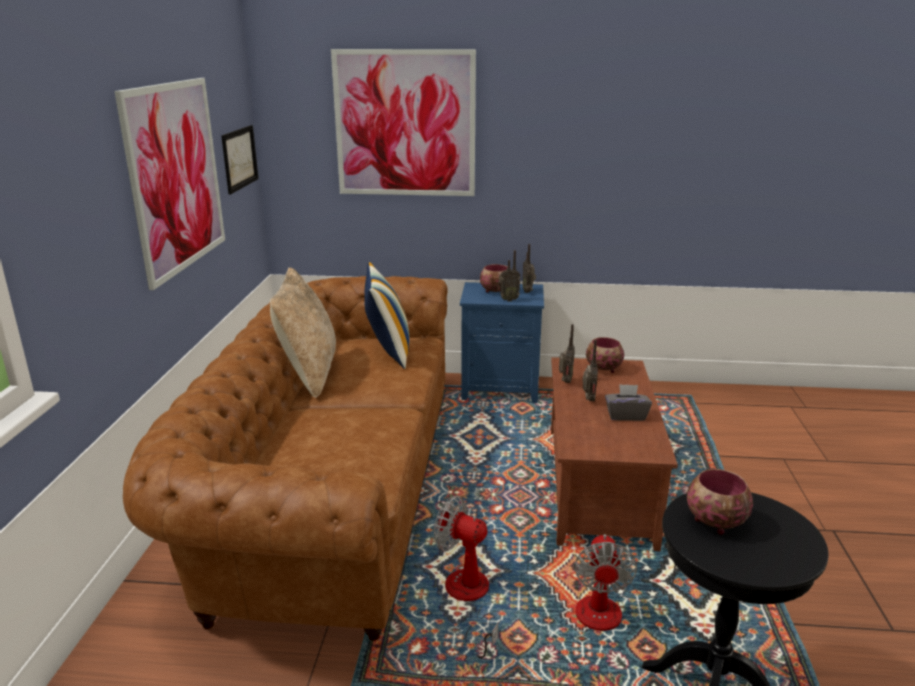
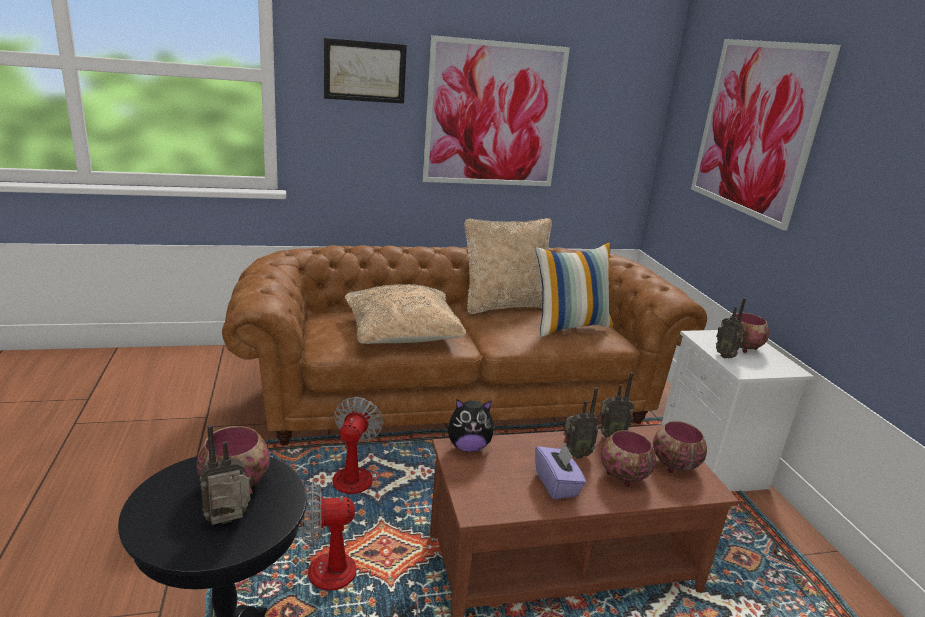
camera: 70 degrees right, 0 degrees up
(239, 158) = (616, 130): picture -> picture (365, 71)
(351, 437) = (404, 330): none -> beige pillow
(501, 388) = (713, 465): blue nightstand -> white nightstand
(528, 291) = (772, 367): radio -> radio (230, 523)
(573, 442) = (468, 447): none -> plush toy
(615, 389) = (622, 475): none -> bowl
(626, 415) = (557, 484): grey tissue box -> purple tissue box

